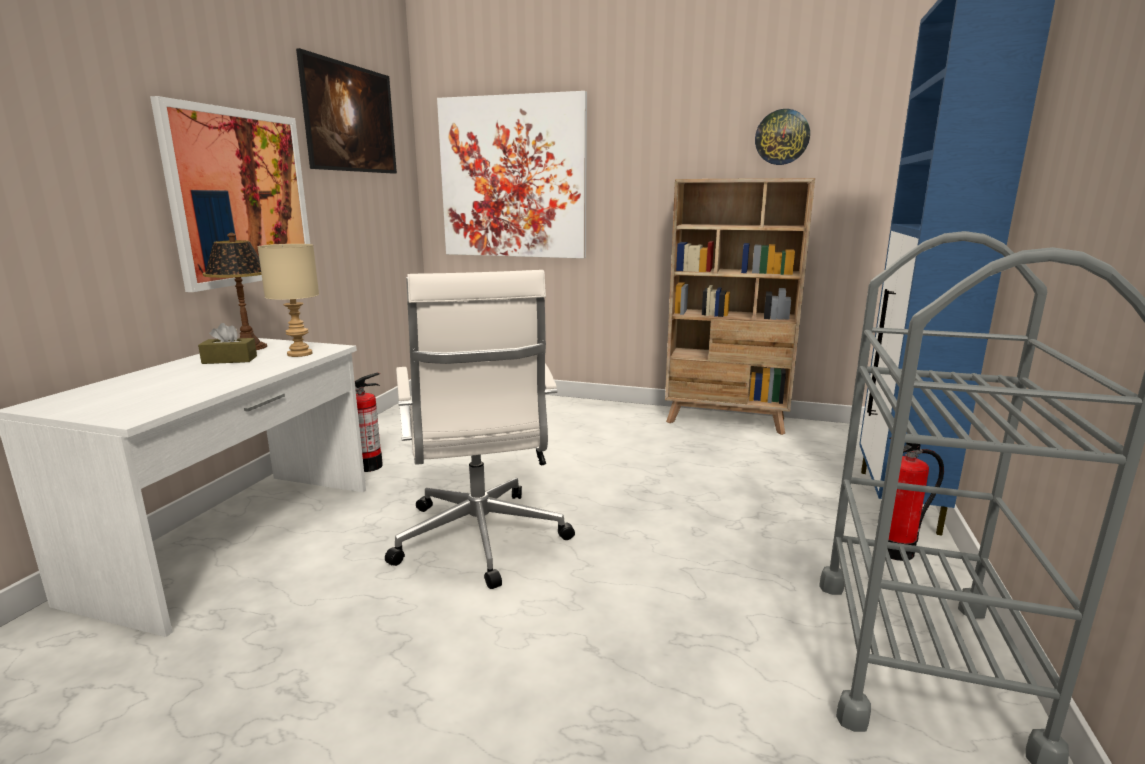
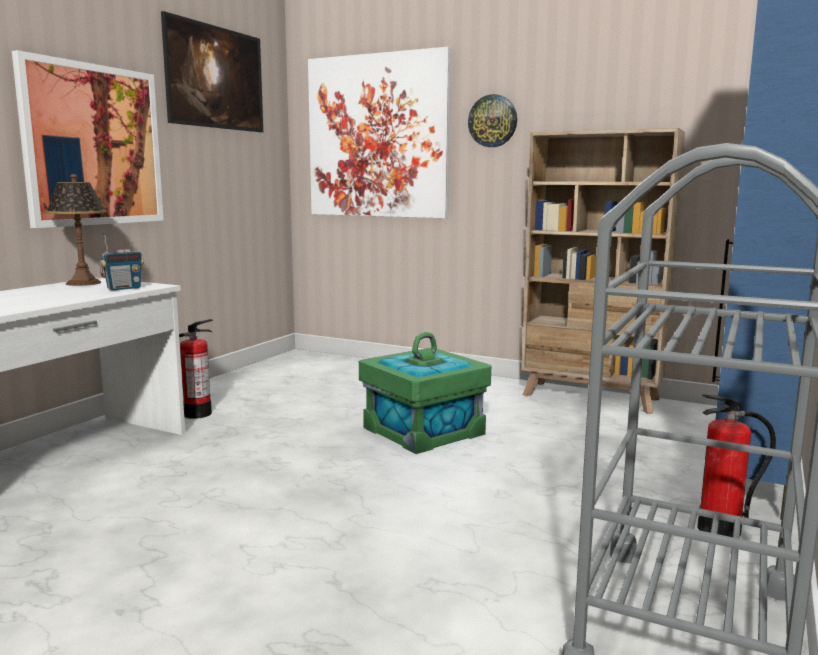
camera: 10 degrees right, 5 degrees down
(230, 360) = (58, 290): brown tissue box -> none
(300, 353) = (123, 288): beige table lamp -> radio
(480, 540) = (272, 482): white office chair -> none
(596, 468) = (424, 431): none -> green storage box
(782, 137) = (652, 87): wall clock -> wall clock (492, 121)

